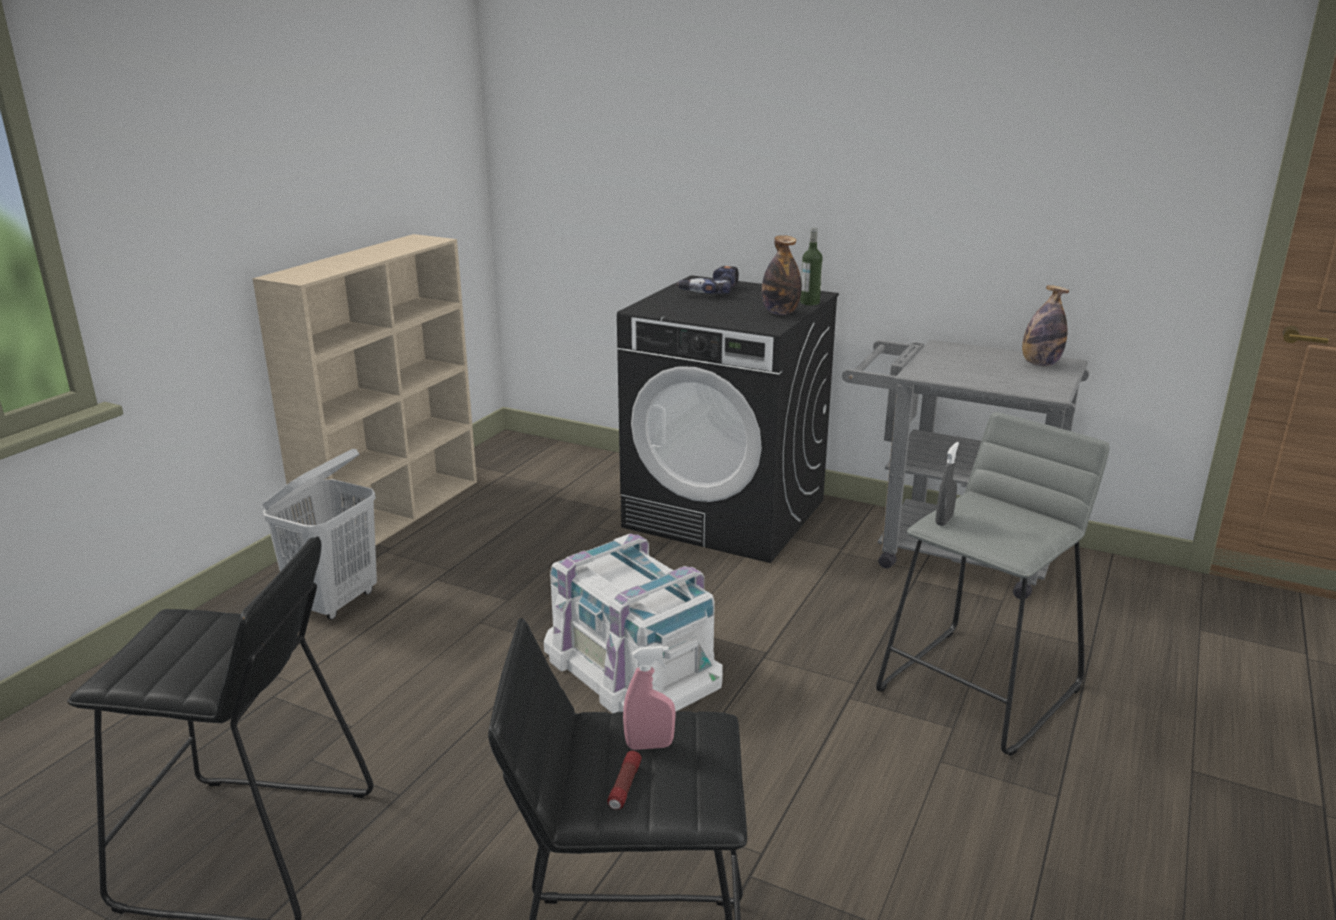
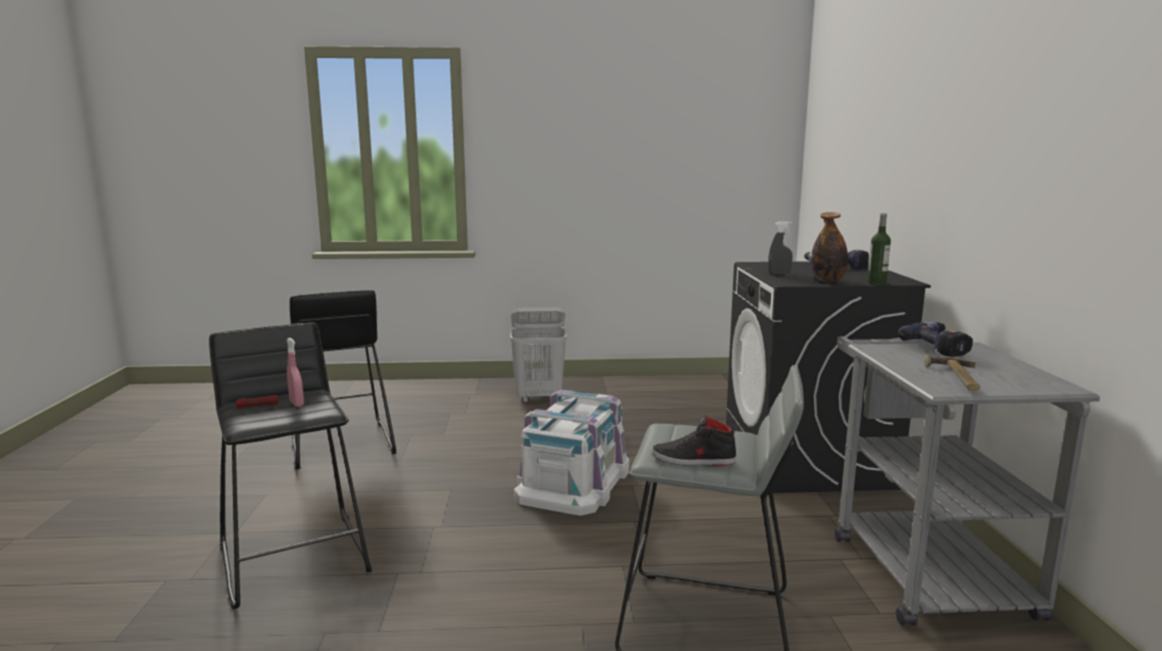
camera: 60 degrees right, 10 degrees down
(394, 514) = (640, 381): beige bookcase -> none
(942, 354) = (940, 347): none -> power drill
(944, 520) = (673, 428): grey spray bottle -> grey spray bottle (779, 274)
(1027, 380) = (955, 378): none -> hammer
(1030, 536) = (693, 460): none -> black shoe
(1040, 364) = (1021, 379): bottle -> none

